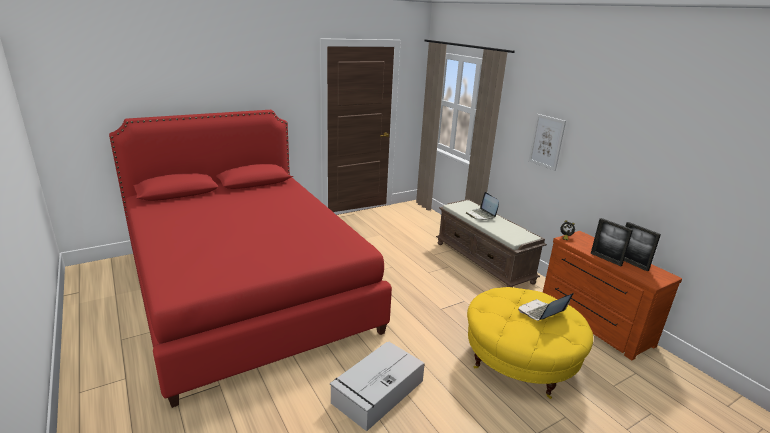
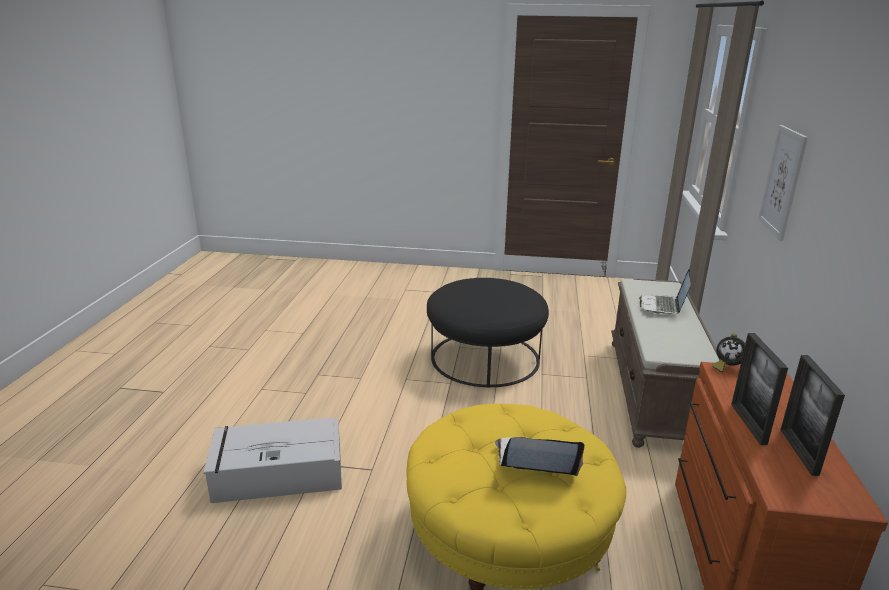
camera: 40 degrees right, 0 degrees up
(246, 290) = (305, 318): red bed -> none
(390, 274) = (484, 358): none -> black ottoman

